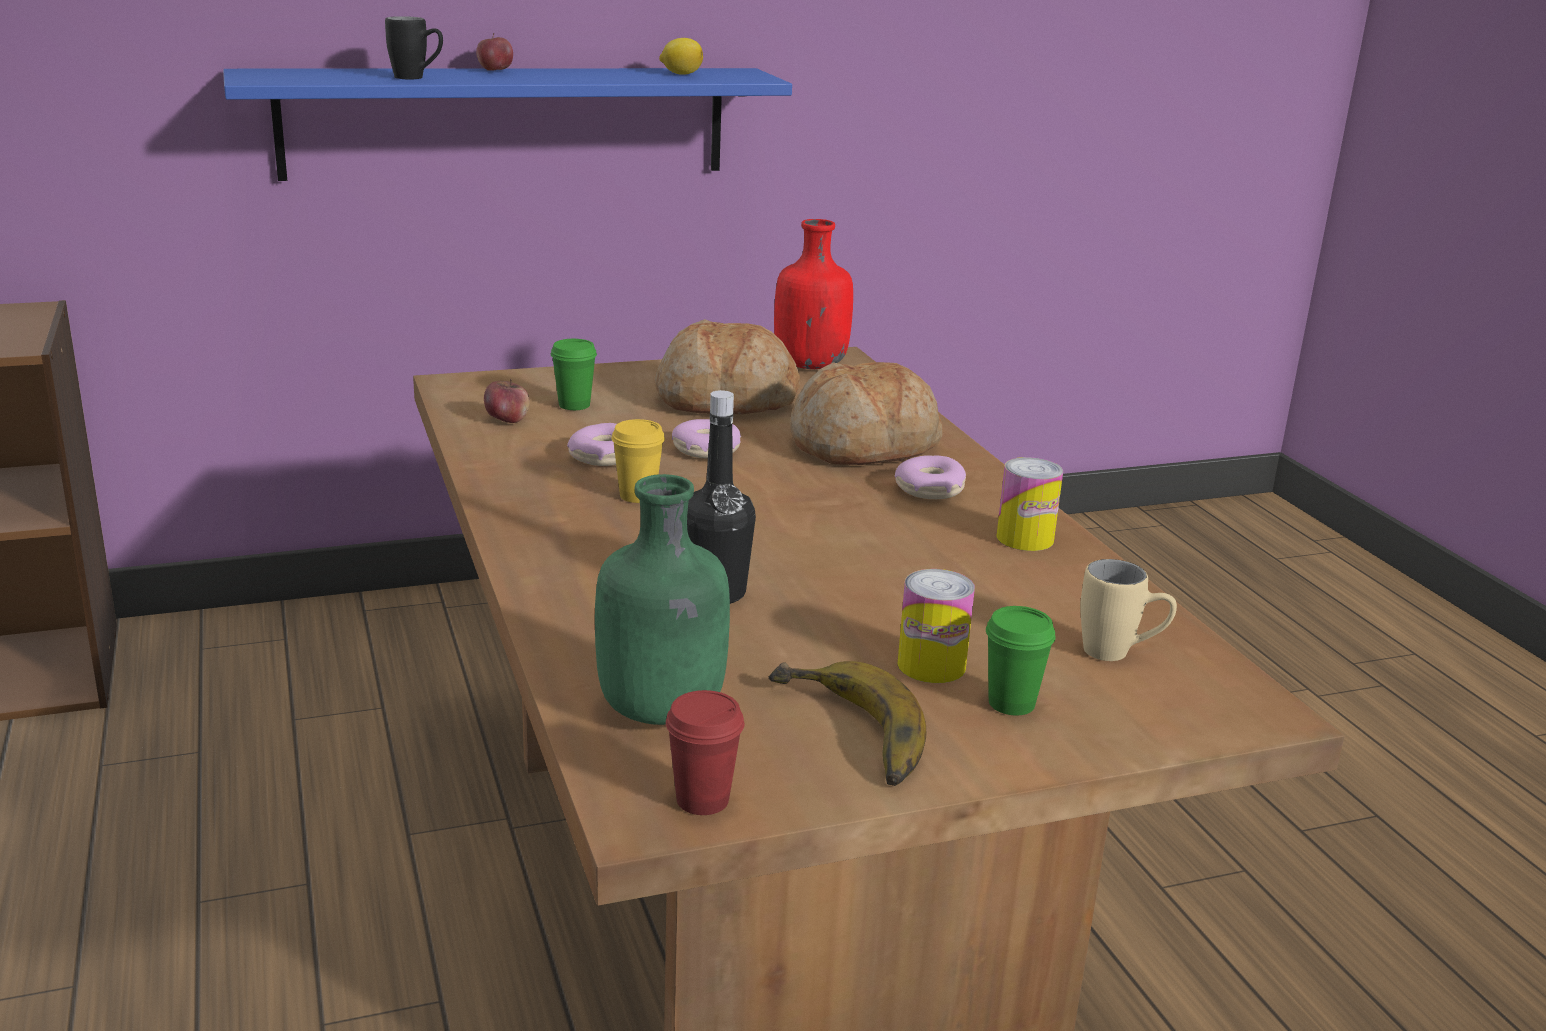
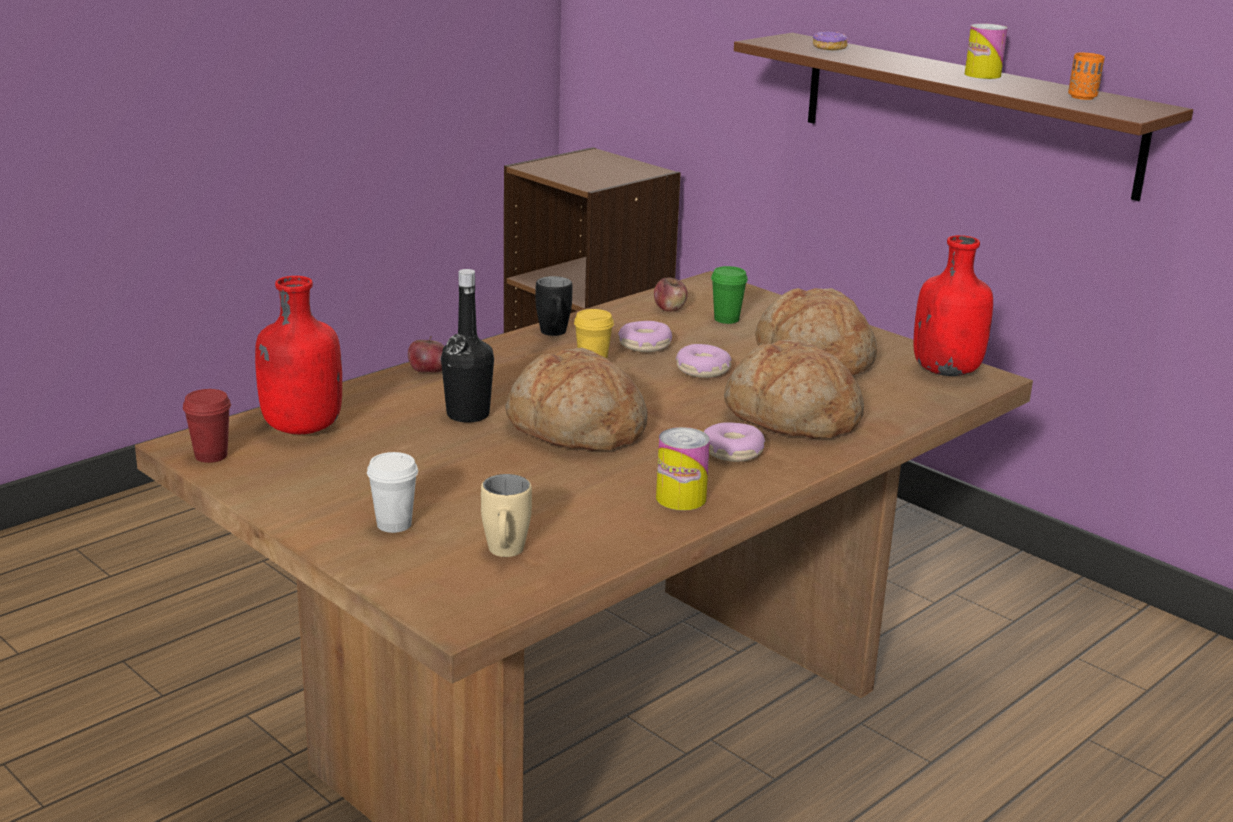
camera: 65 degrees right, 0 degrees up
(336, 74) = (829, 48): none -> donut
(417, 78) = (865, 59): black mug -> black mug (554, 334)
(495, 71) = (948, 66): apple -> apple (428, 371)
(507, 122) = (966, 112): blue shelf -> brown shelf
(661, 711) = (300, 428): green bottle -> red bottle
(681, 74) = (1082, 97): lemon -> orange cup
(810, 545) = (575, 428): none -> bread
(844, 734) = (311, 480): banana -> none
(931, 665) = (426, 492): can -> can (982, 75)
(1011, 703) = (394, 524): green cup -> white cup

